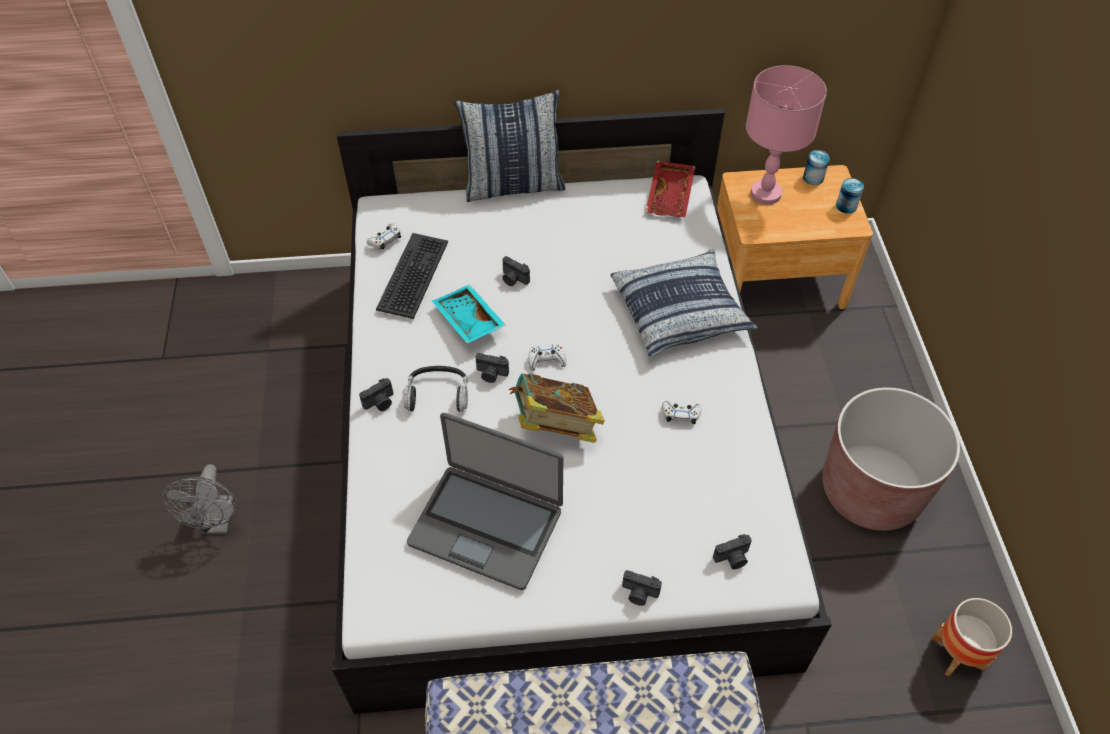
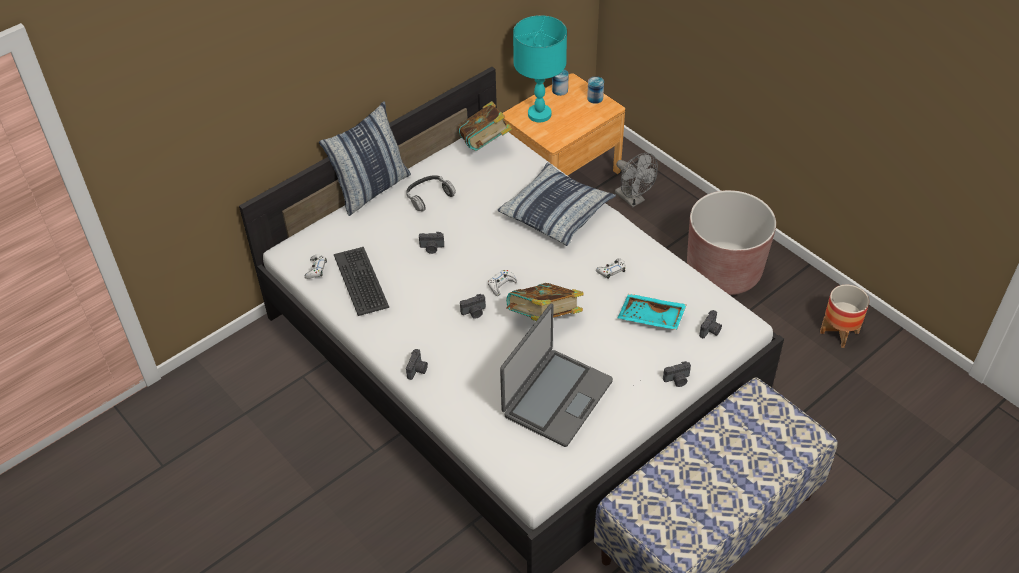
camera: 35 degrees left, 5 degrees down
(218, 522) = (322, 542): grey fan -> grey fan (633, 199)
(438, 394) = (450, 343): headphones -> headphones (429, 196)
(467, 321) = (427, 289): turquoise tray -> turquoise tray (650, 318)
(486, 525) = (556, 398): laptop -> laptop turned 45 degrees counterclockwise
(671, 196) = (485, 144): red tray -> book
(766, 193) = (539, 114): pink table lamp -> turquoise table lamp

